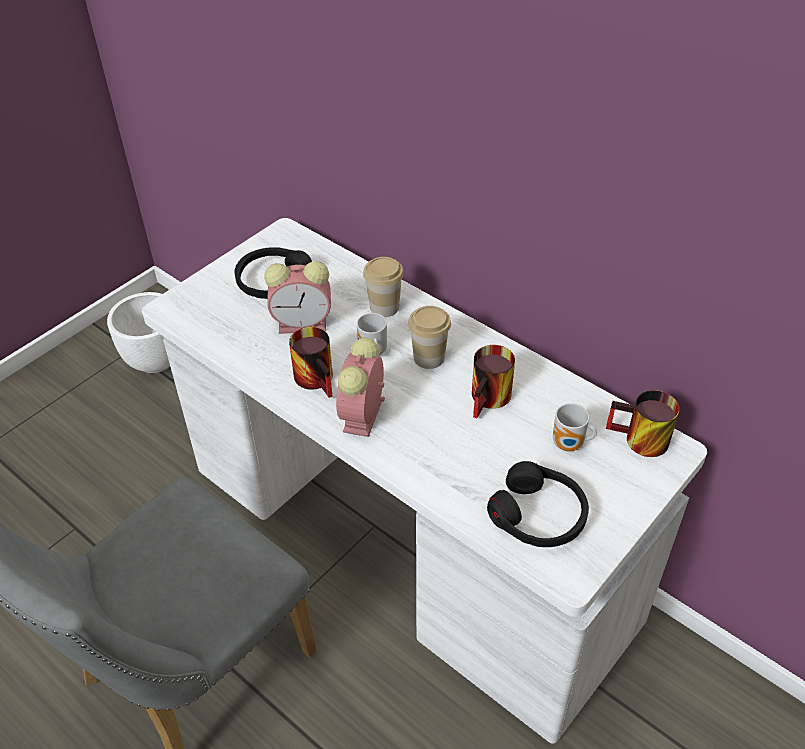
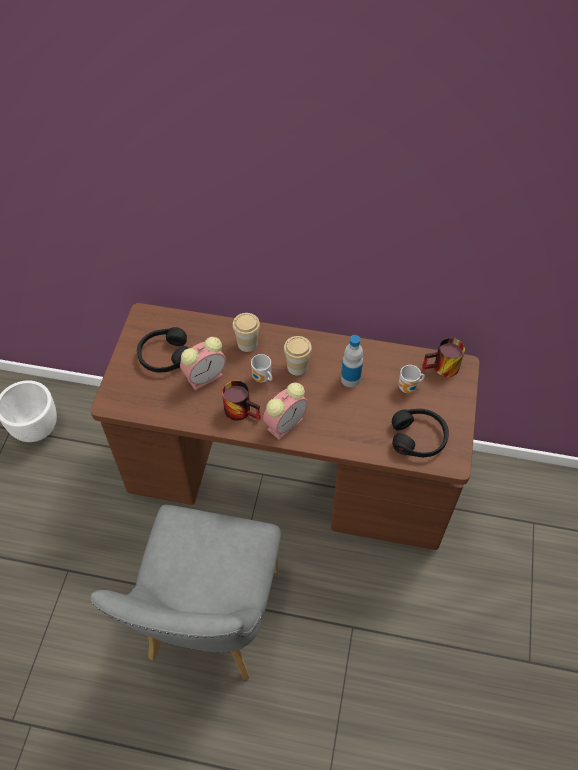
camera: 30 degrees left, 10 degrees up
(363, 417) = (286, 423): alarm clock -> alarm clock turned 120 degrees counterclockwise
(406, 544) = (289, 476): white desk -> brown desk
(491, 400) = (350, 379): mug -> bottle

